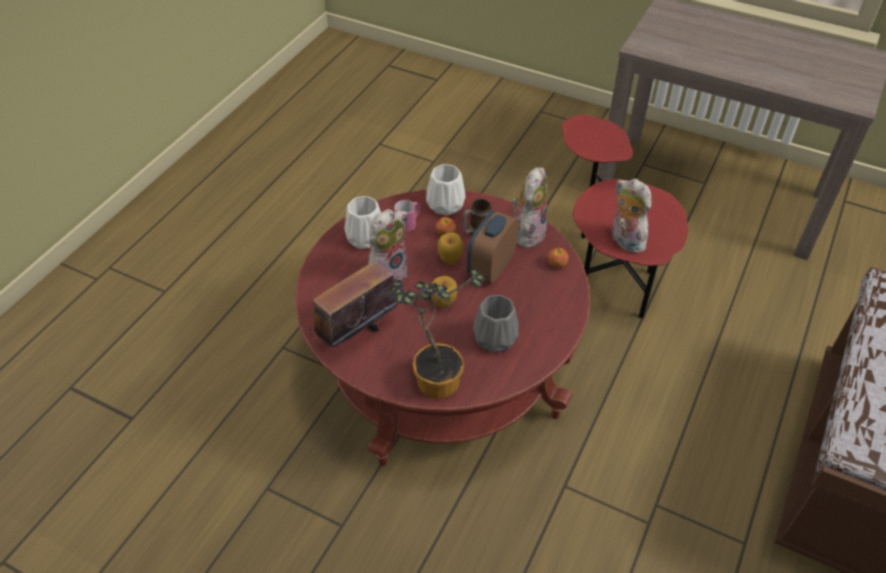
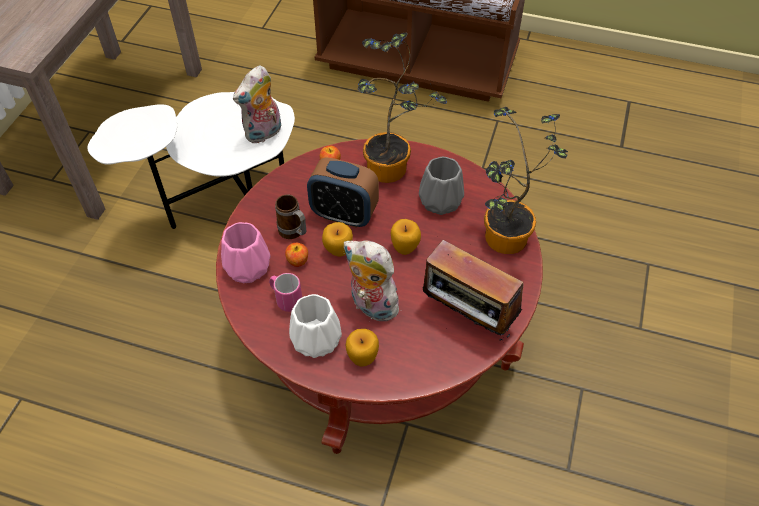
camera: 100 degrees left, 5 degrees up
(340, 262) = (362, 358): none -> apple
(444, 205) = (248, 268): white vase -> pink vase
(527, 232) = (285, 190): plush toy -> none
(543, 308) = (393, 170): none -> potted plant
(606, 270) = (224, 206): red side table -> white side table

